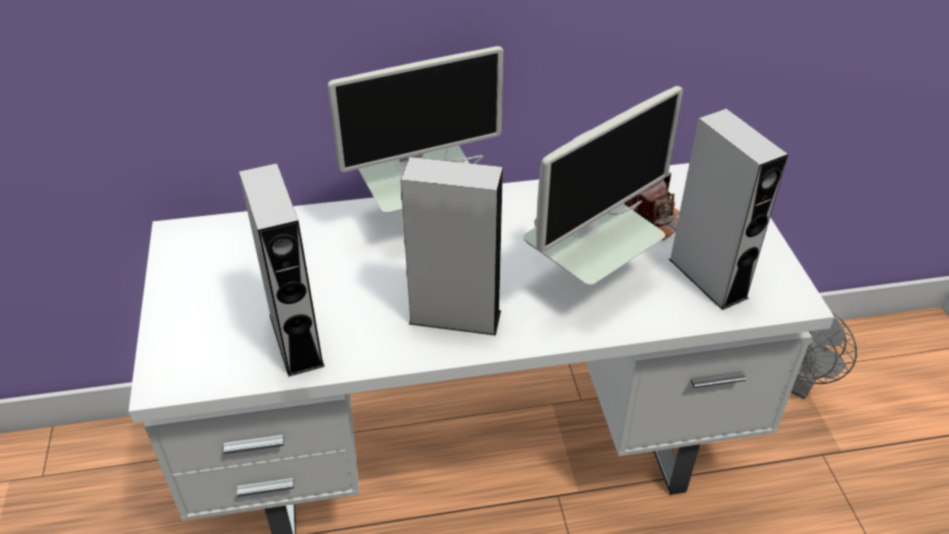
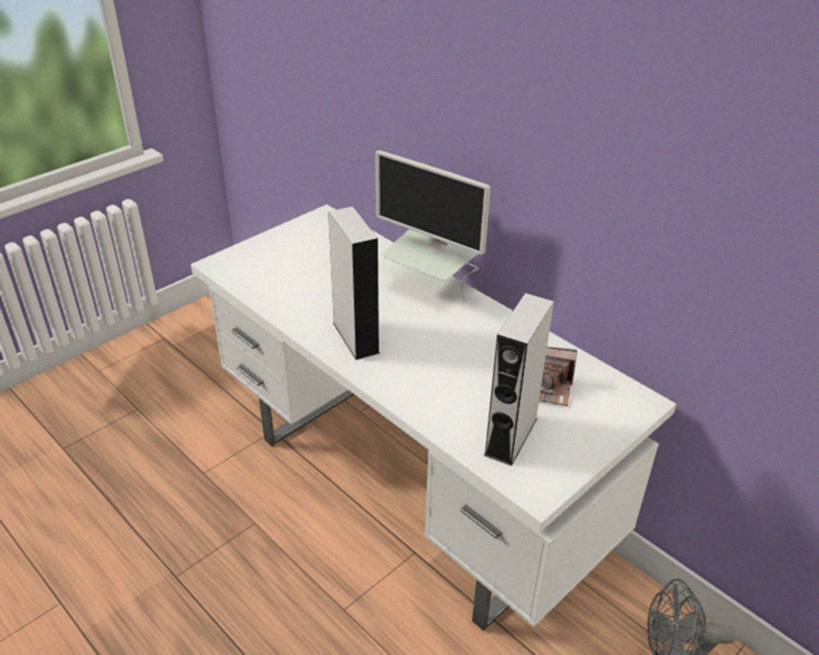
camera: 55 degrees right, 5 degrees down
(296, 339) = (283, 290): grey speaker -> none
(587, 278) = (448, 378): monitor -> none

